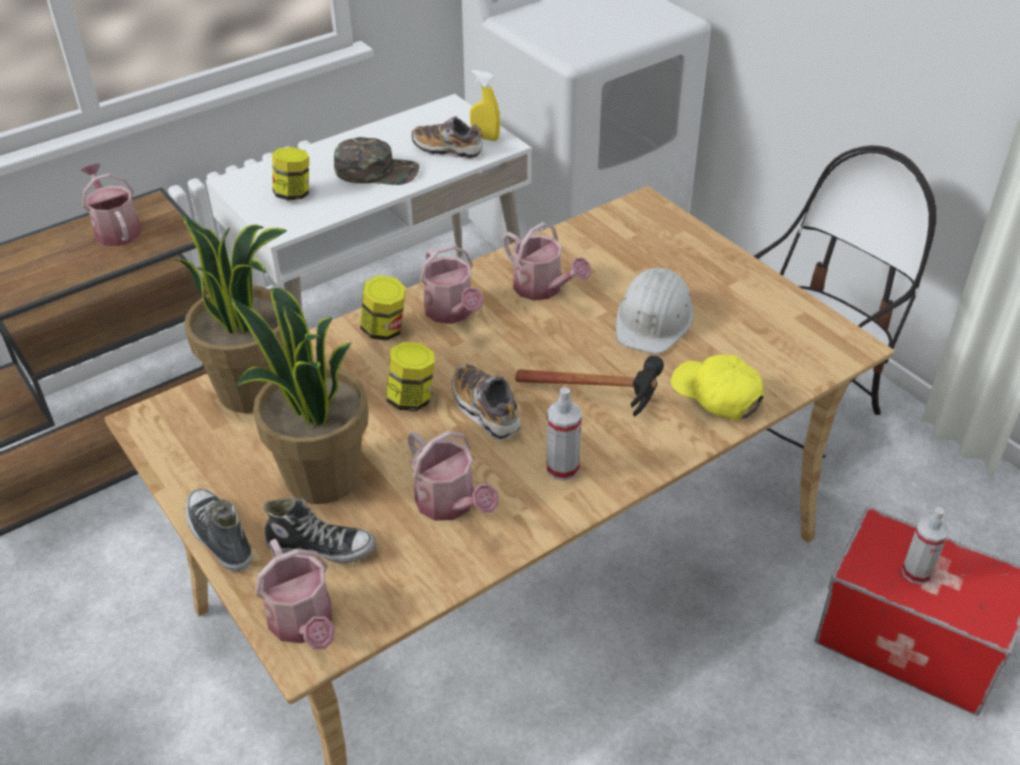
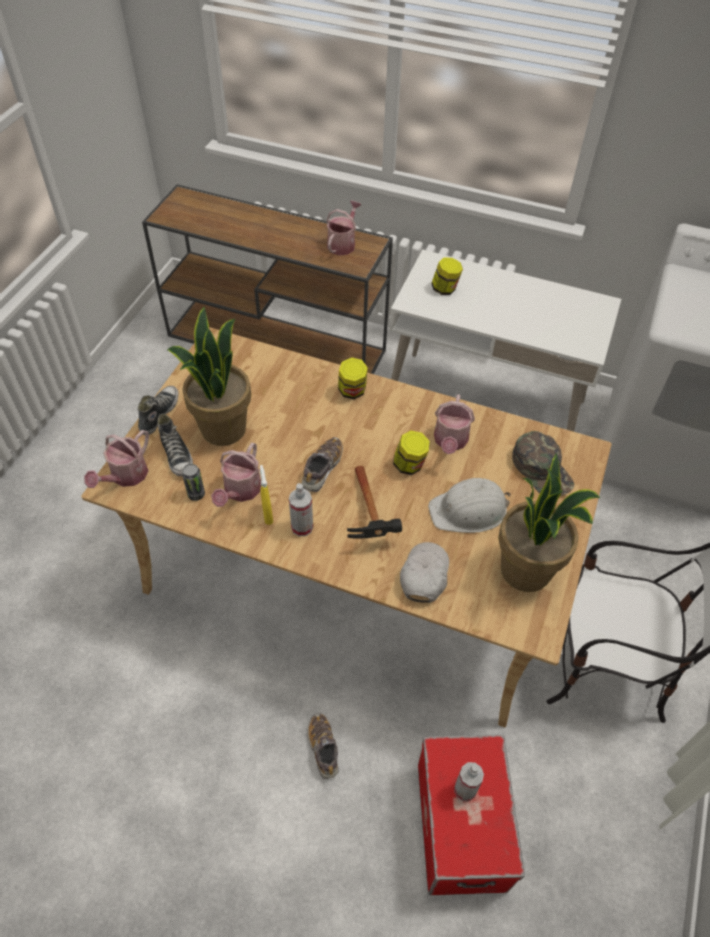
camera: 55 degrees right, 10 degrees up
(254, 389) = (265, 367): potted plant -> potted plant (527, 570)
(377, 171) = (502, 310): green cap -> green cap (542, 469)
(412, 399) = (307, 433): jar -> jar (409, 465)
(413, 553) = (196, 494): none -> can
(447, 150) = (556, 328): shoe -> shoe (323, 748)
(452, 313) = (391, 411): watering can -> none
(485, 138) = (588, 338): yellow spray bottle -> yellow spray bottle (267, 515)
(716, 394) = (424, 575): yellow cap -> white cap

